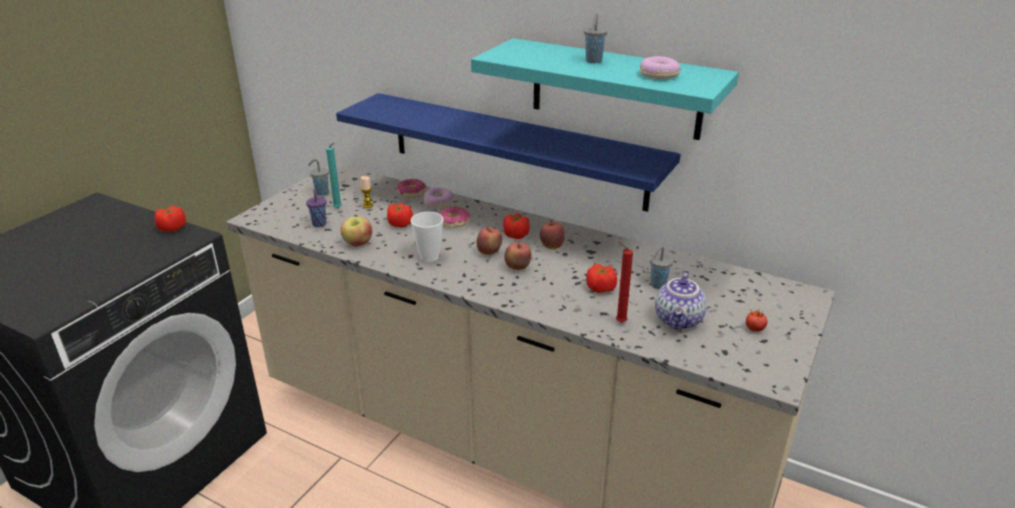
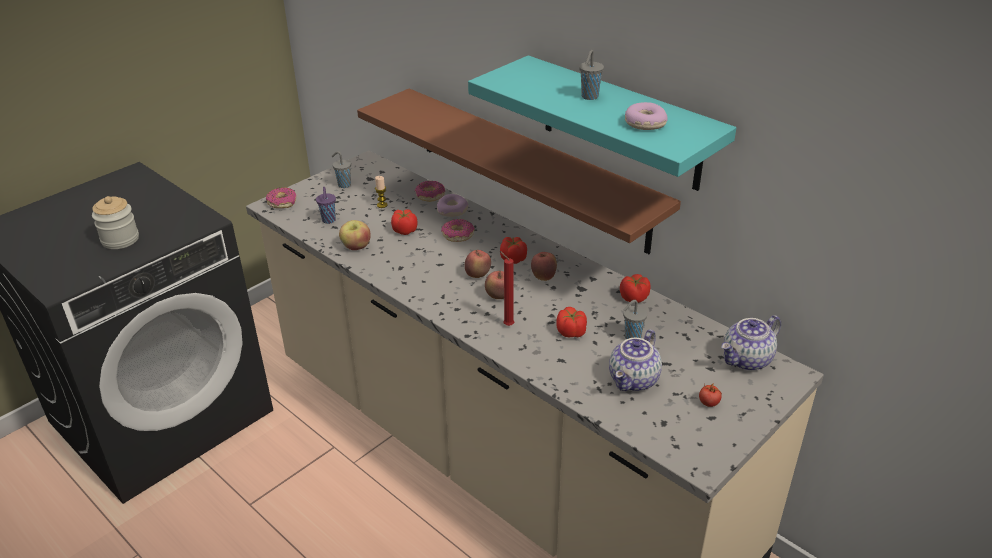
camera: 15 degrees right, 5 degrees up
(101, 264) = (120, 240): none -> jar
(172, 228) = (191, 210): tomato -> tomato (634, 298)
(264, 214) = (282, 202): none -> donut
(338, 208) = (353, 205): turquoise candle -> none
(429, 257) = (417, 271): cup -> none
(515, 150) = (529, 168): blue shelf -> brown shelf
(619, 322) = (571, 372): red candle -> red candle (507, 325)
(767, 289) = (747, 360): none -> teapot

